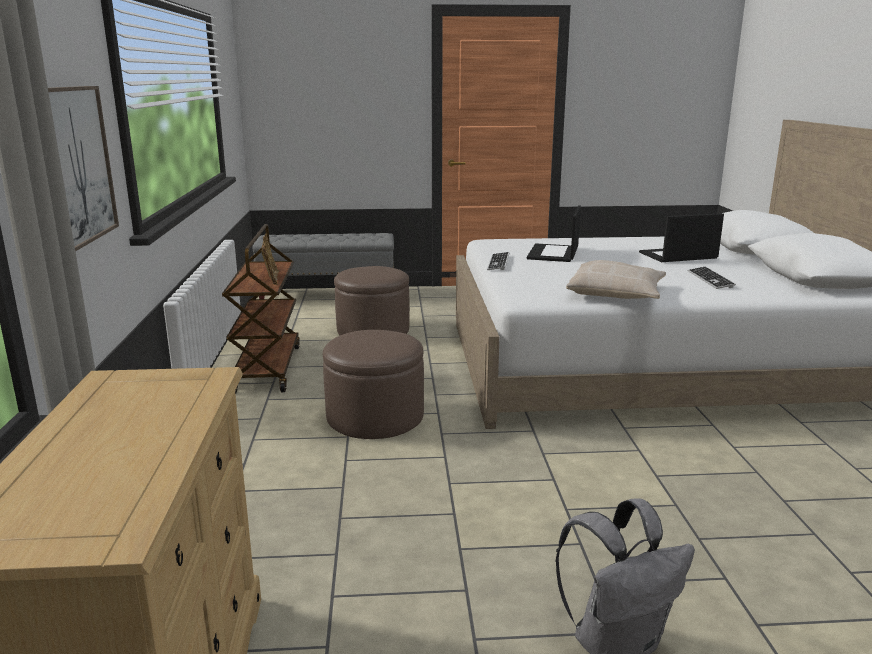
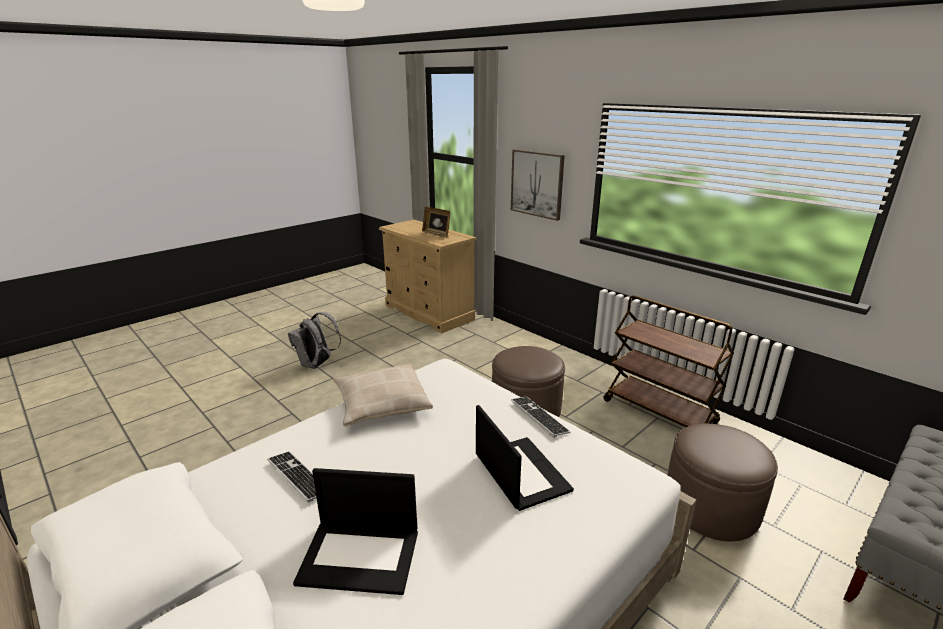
camera: 140 degrees right, 5 degrees up
(271, 279) = (652, 339): picture frame -> picture frame (437, 234)
(677, 256) = (361, 555): laptop -> laptop turned 60 degrees clockwise

